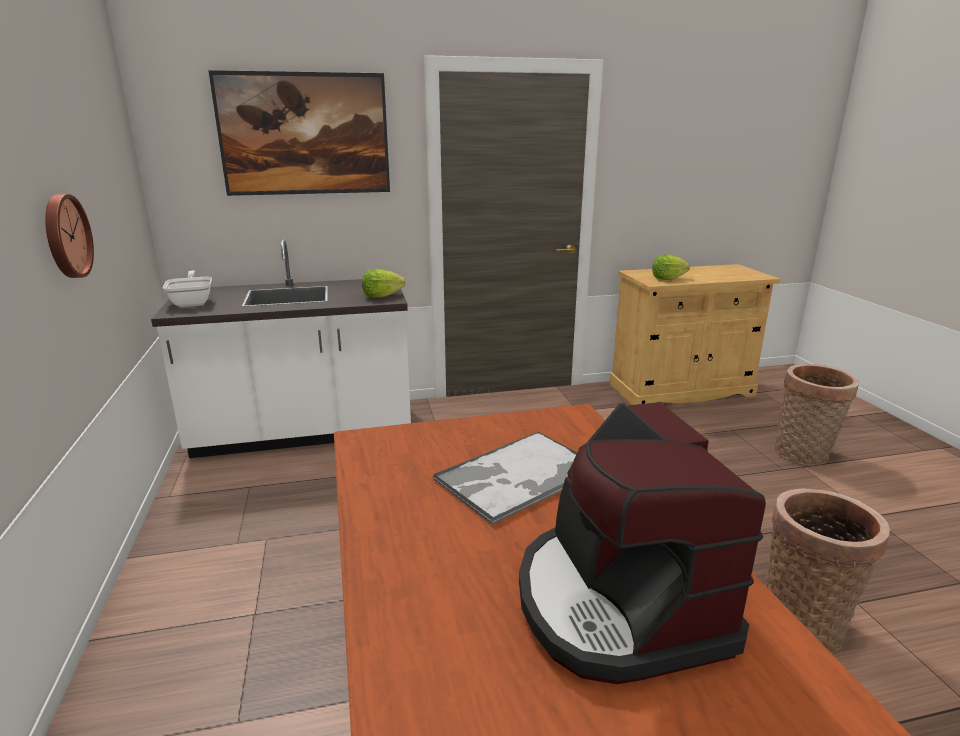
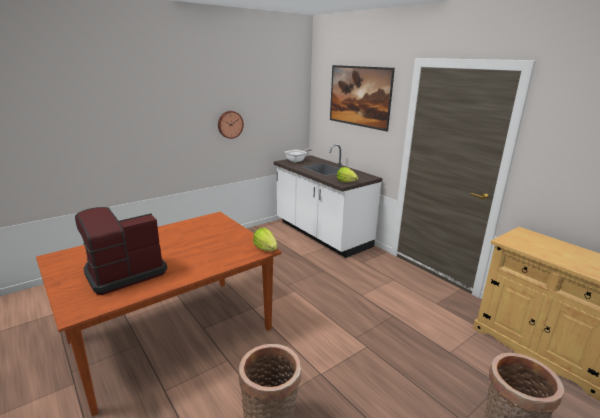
camera: 65 degrees right, 0 degrees up
(517, 477) = (200, 245): tray -> none
(667, 278) = (528, 244): lettuce -> lettuce (266, 249)

